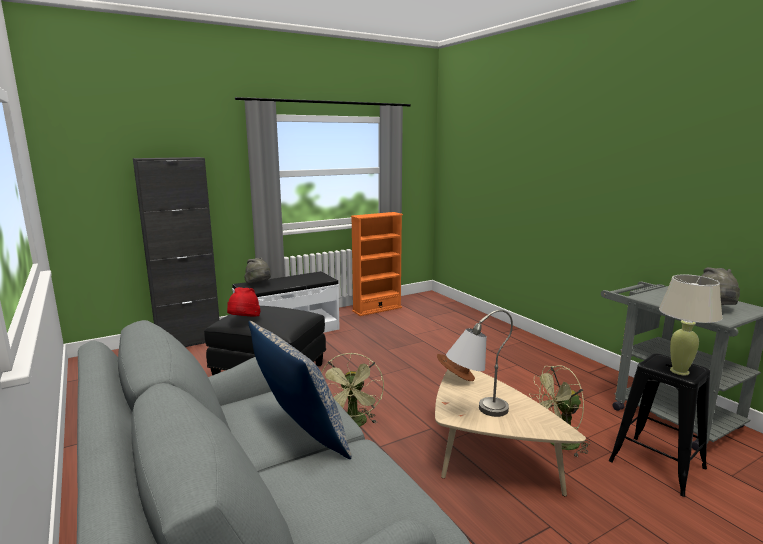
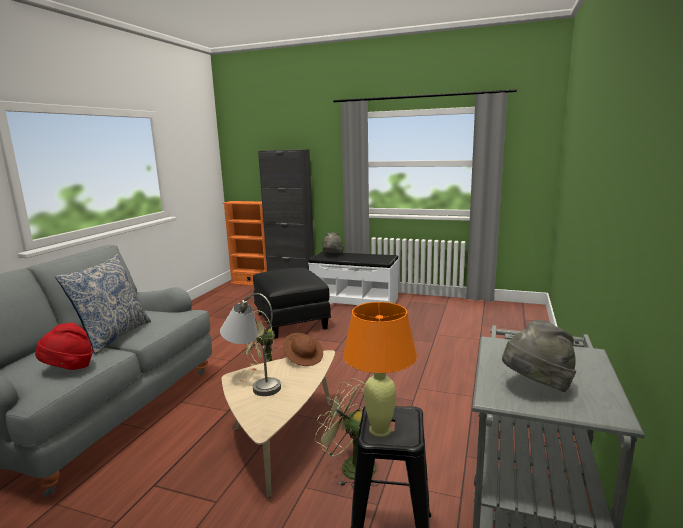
camera: 50 degrees right, 0 degrees up
(244, 320) = (269, 274): red hat -> red hat (69, 368)
(377, 309) = (452, 305): orange bookcase -> orange bookcase (252, 283)
(679, 371) = (380, 430): beige table lamp -> orange table lamp

